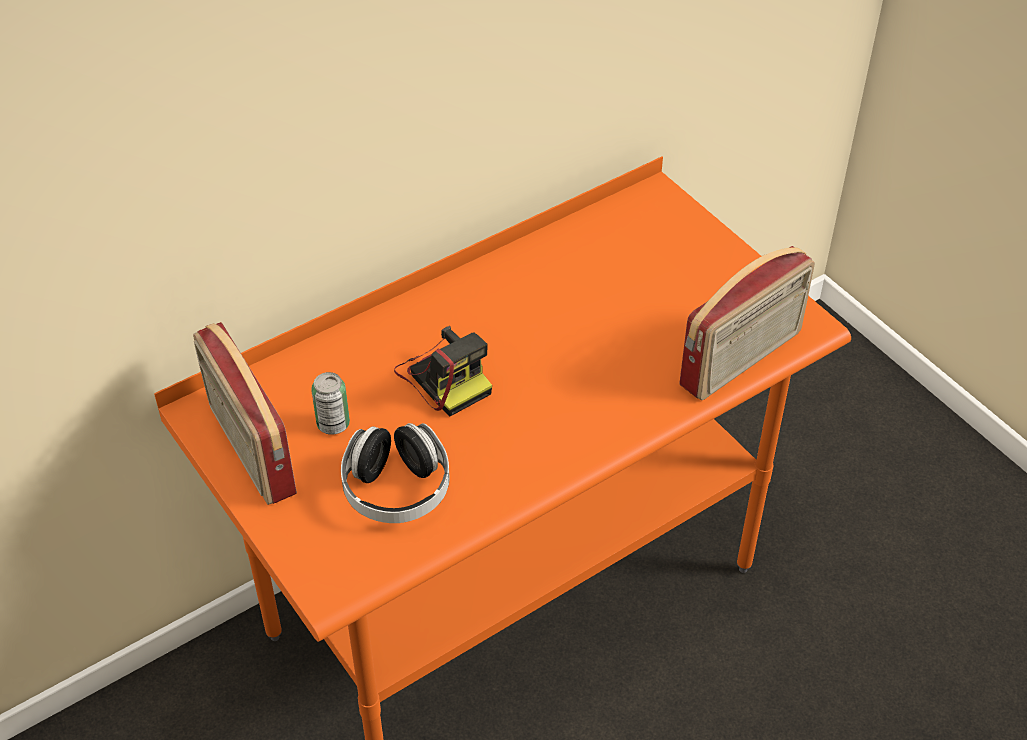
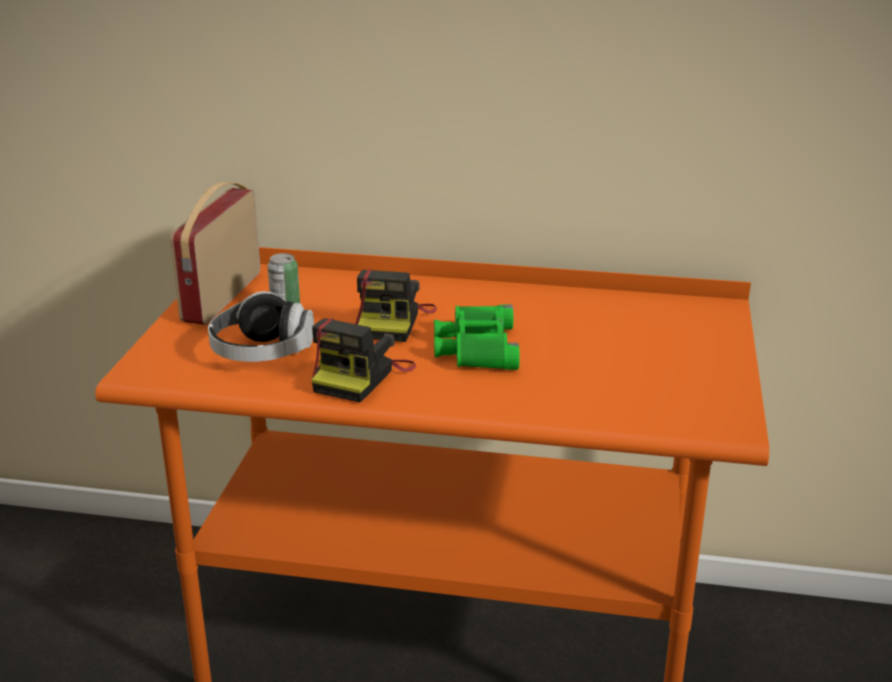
camera: 45 degrees right, 20 degrees down
(511, 457) = (361, 377): none -> camera
(548, 362) = (476, 347): none -> green binoculars
(742, 360) = (632, 417): radio -> none

